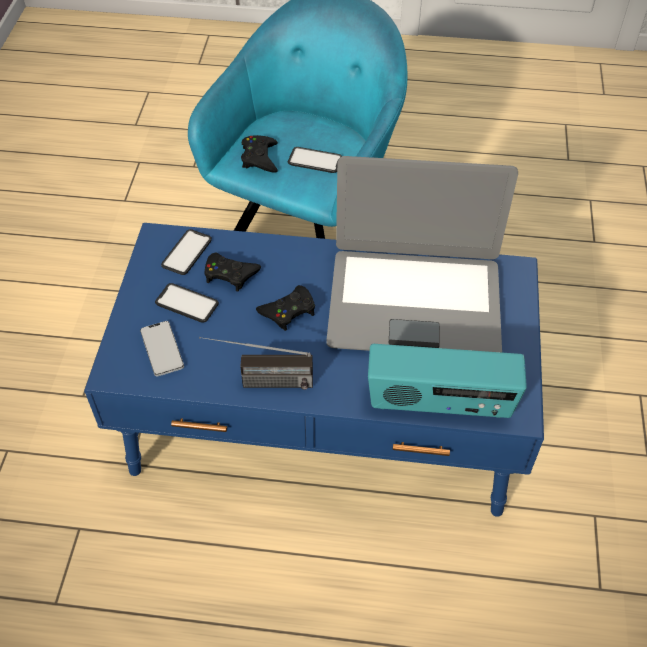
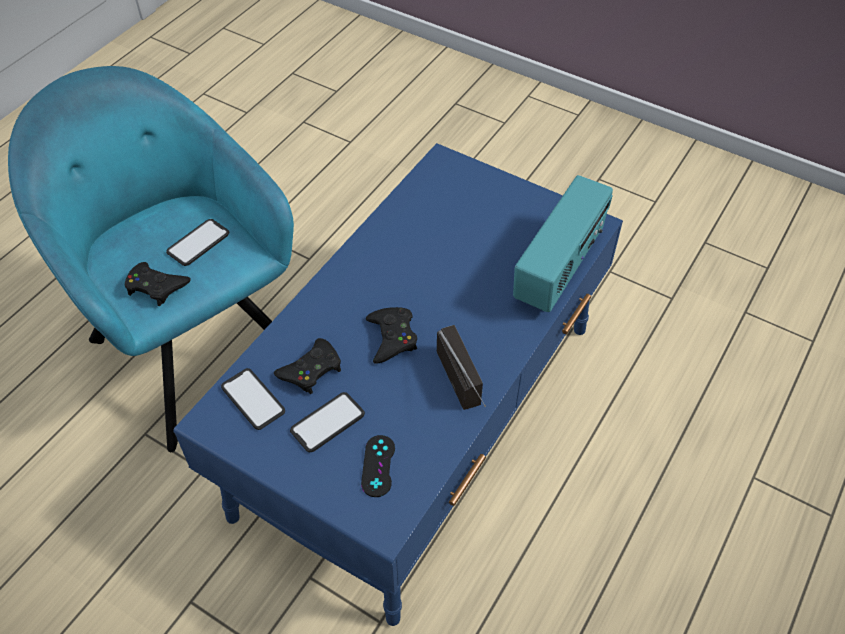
camera: 65 degrees left, 0 degrees up
(162, 349) = (378, 466): phone -> black game controller
(259, 382) = (468, 393): radio -> radio turned 45 degrees counterclockwise
(414, 303) = (438, 241): laptop -> none

